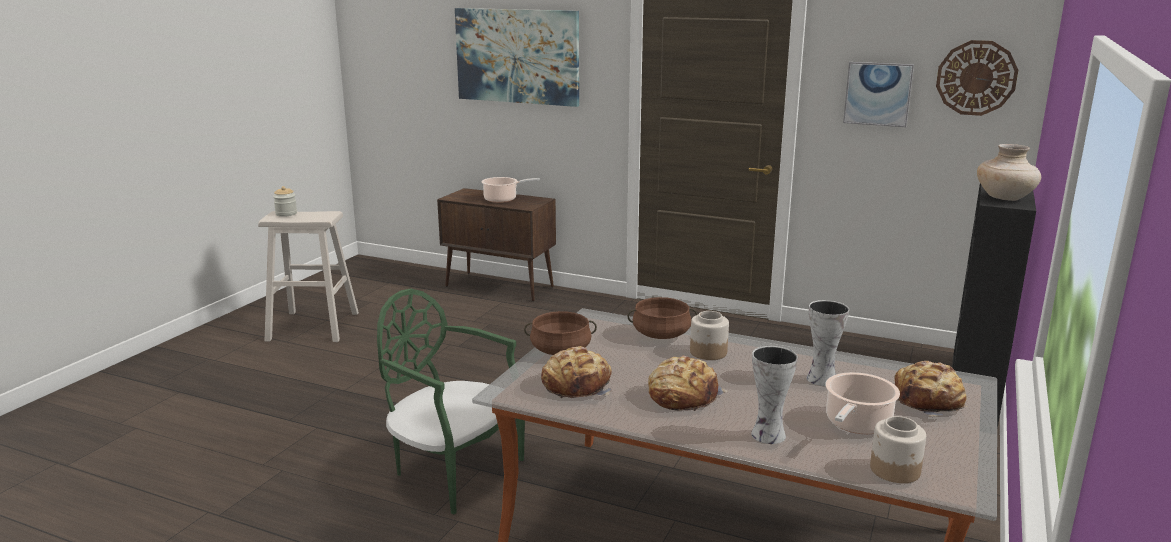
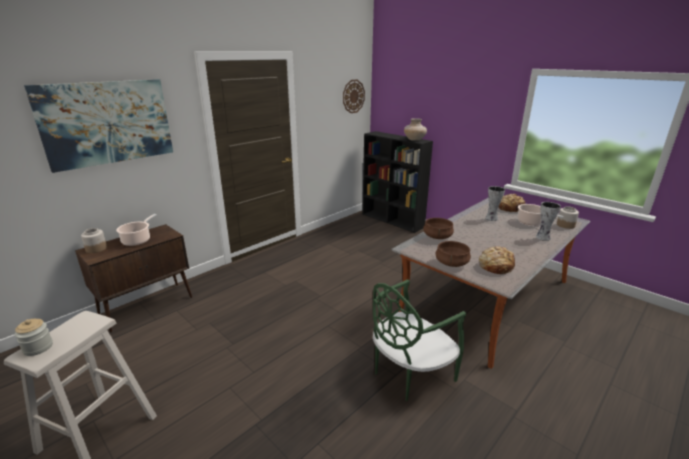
camera: 70 degrees left, 5 degrees up
(682, 395) = (507, 245): bread -> none
(708, 352) = (461, 231): jar -> jar (96, 249)
(878, 94) = (324, 109): picture -> none

